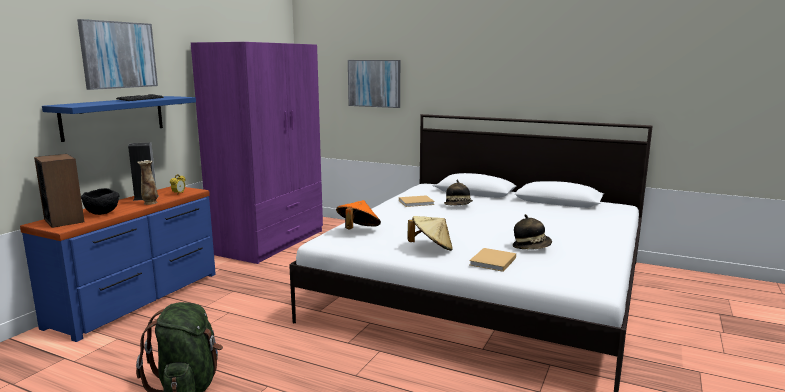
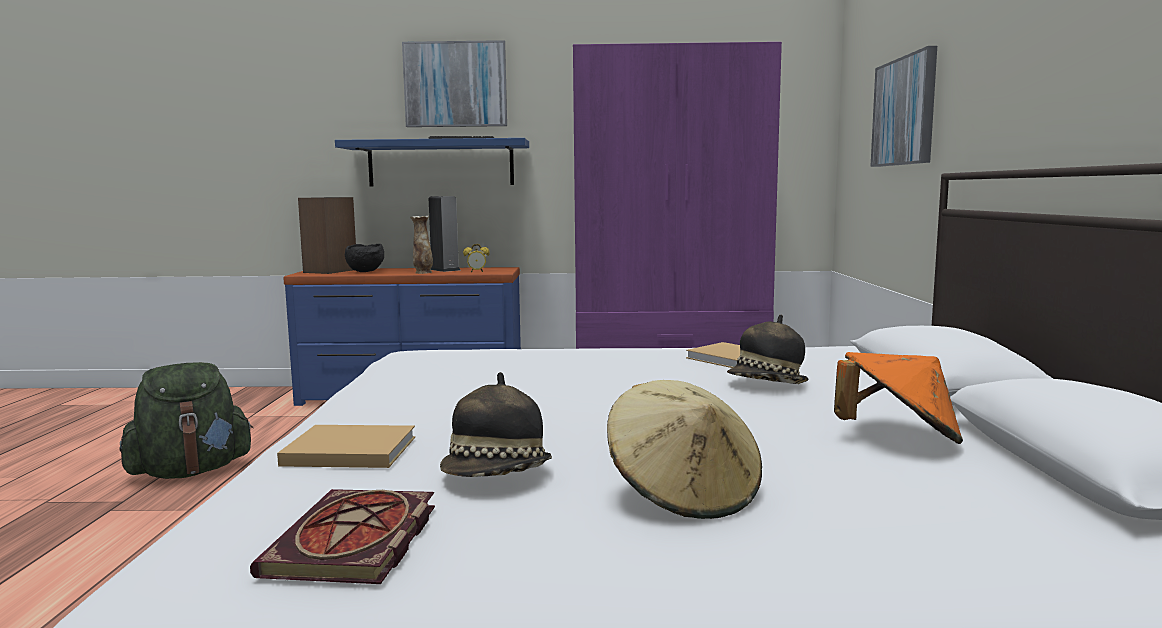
camera: 65 degrees right, 5 degrees down
(358, 230) = (474, 354): orange hat -> orange hat (898, 438)
(431, 248) = (415, 402): beige hat -> beige hat (684, 494)
(577, 266) = (355, 543): none -> book

